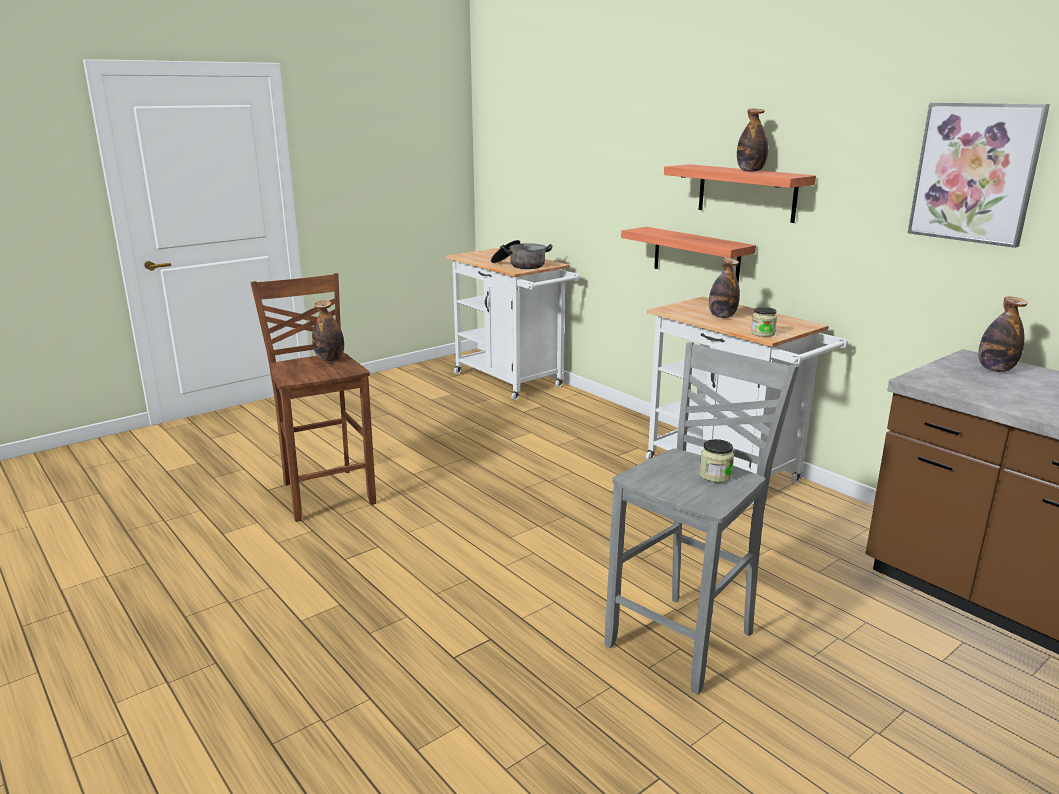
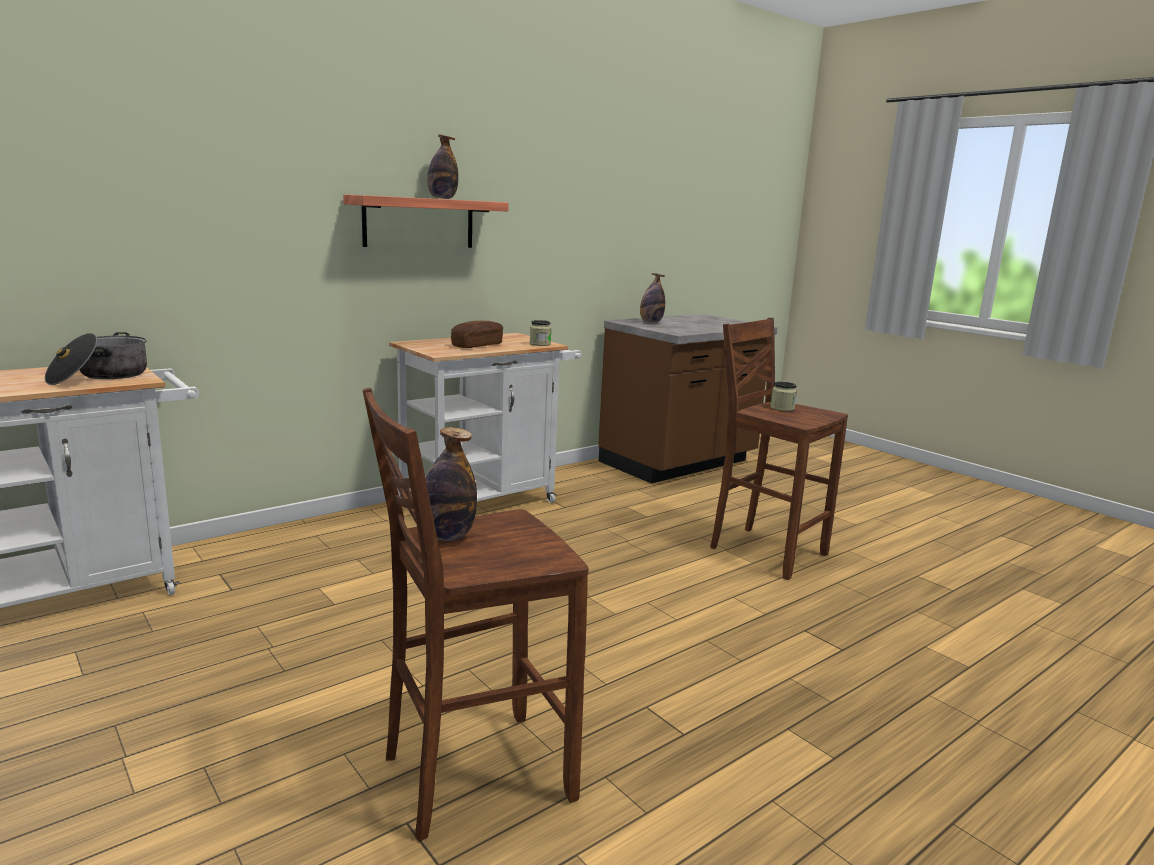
camera: 90 degrees left, 5 degrees down
(685, 640) = (765, 551): grey stool -> brown stool
(696, 256) = (364, 300): shelf -> none
(722, 316) = (477, 345): bottle -> bread
(975, 173) = (593, 195): picture -> none

